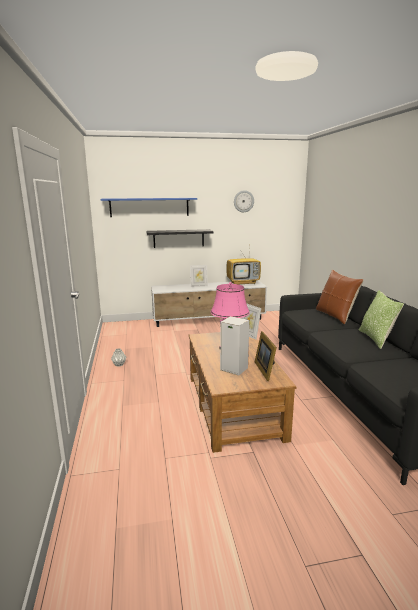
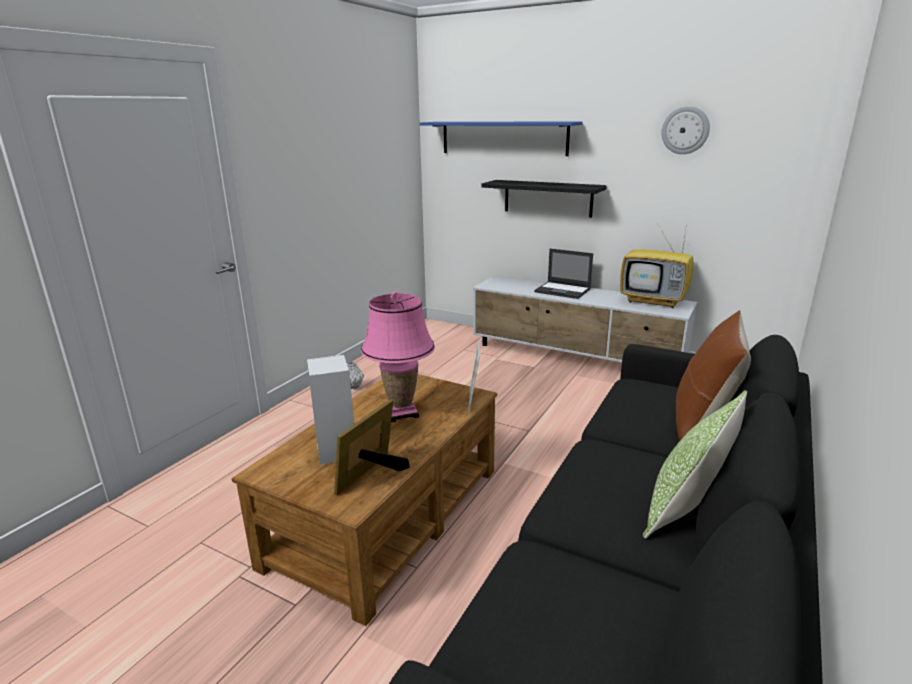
camera: 40 degrees right, 5 degrees up
(199, 286) = (563, 290): picture frame -> laptop

